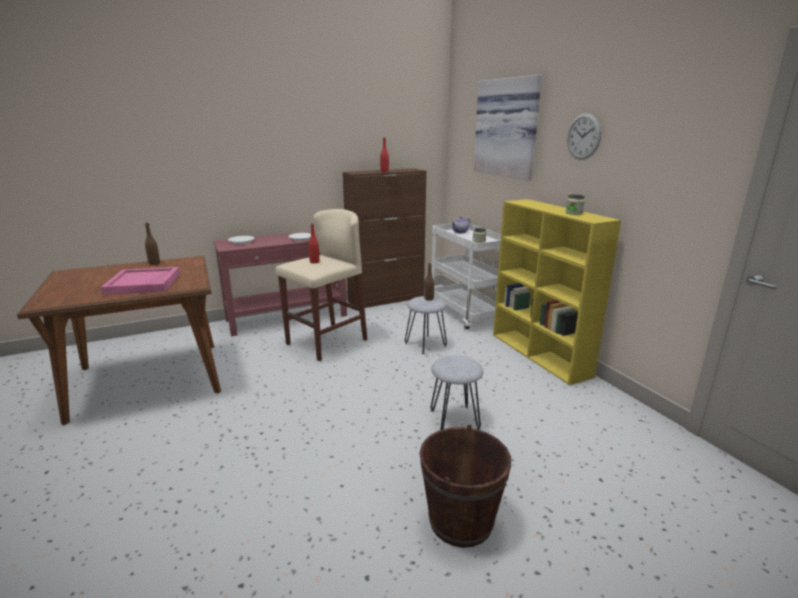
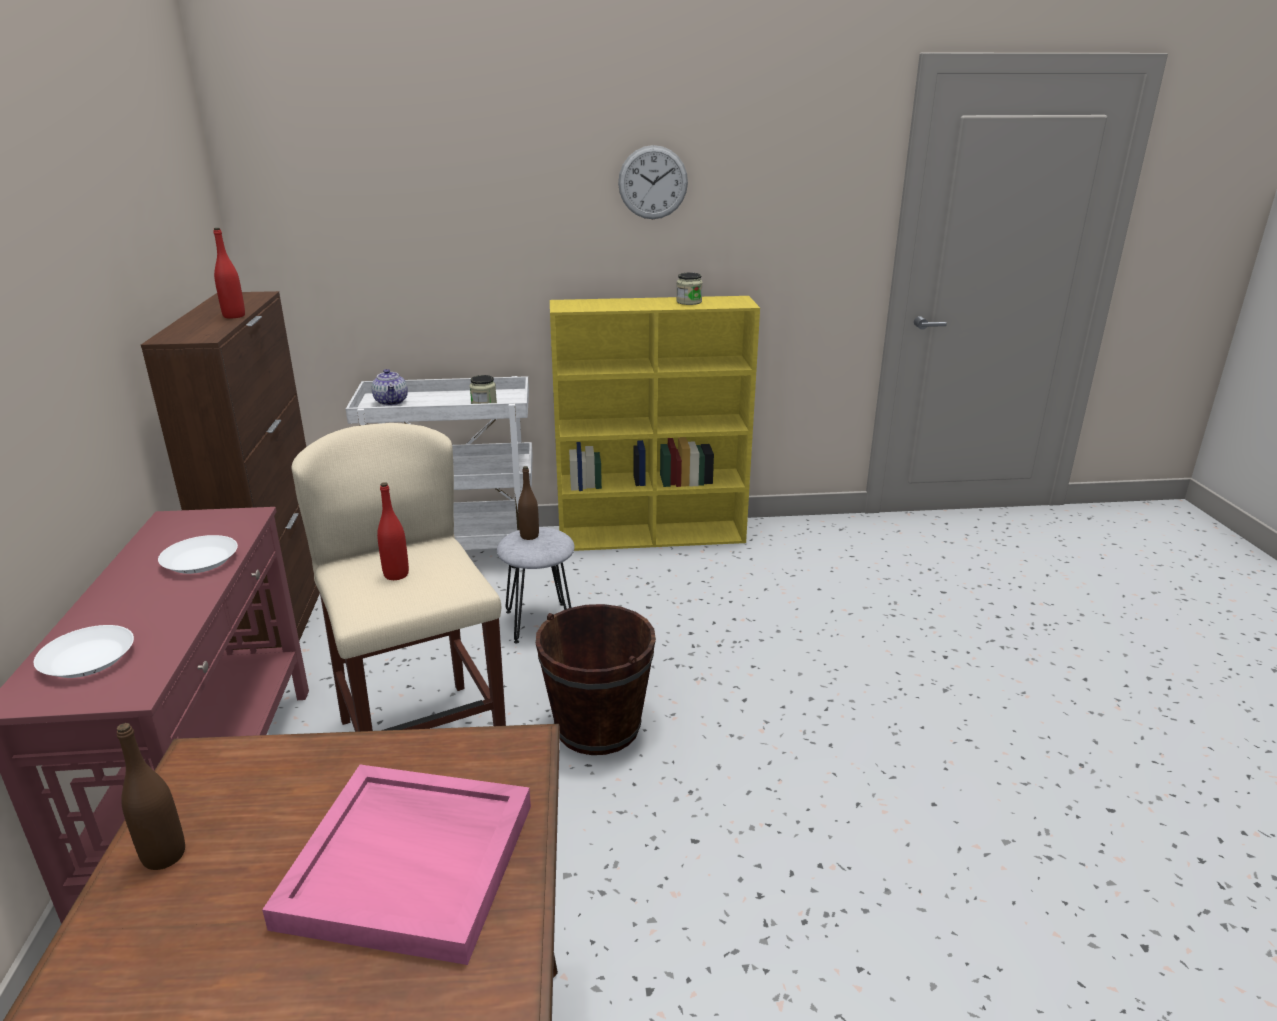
camera: 70 degrees left, 5 degrees up
(455, 419) = (793, 655): grey stool -> none
(461, 521) = (1010, 708): brown bucket -> brown bucket (598, 727)
(508, 128) = (458, 175): picture -> none

